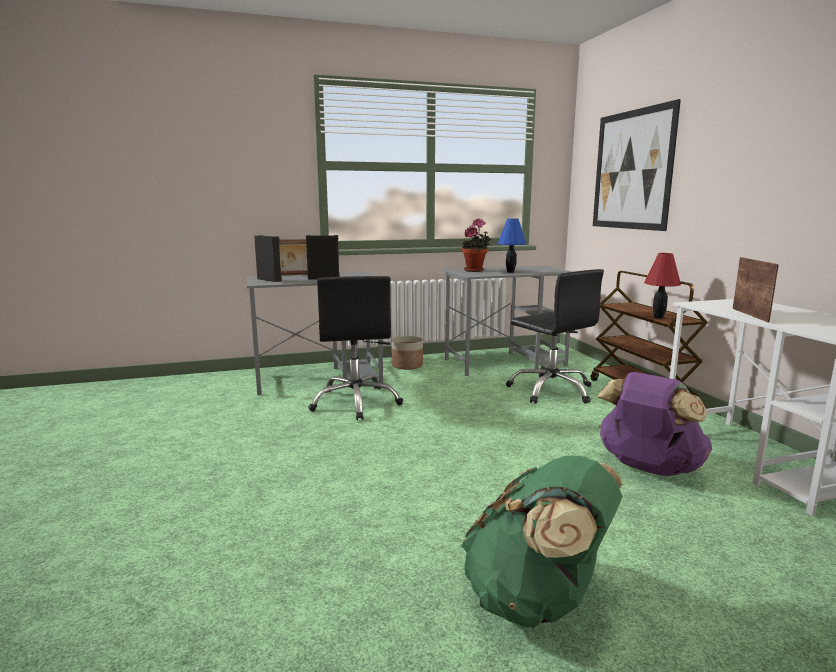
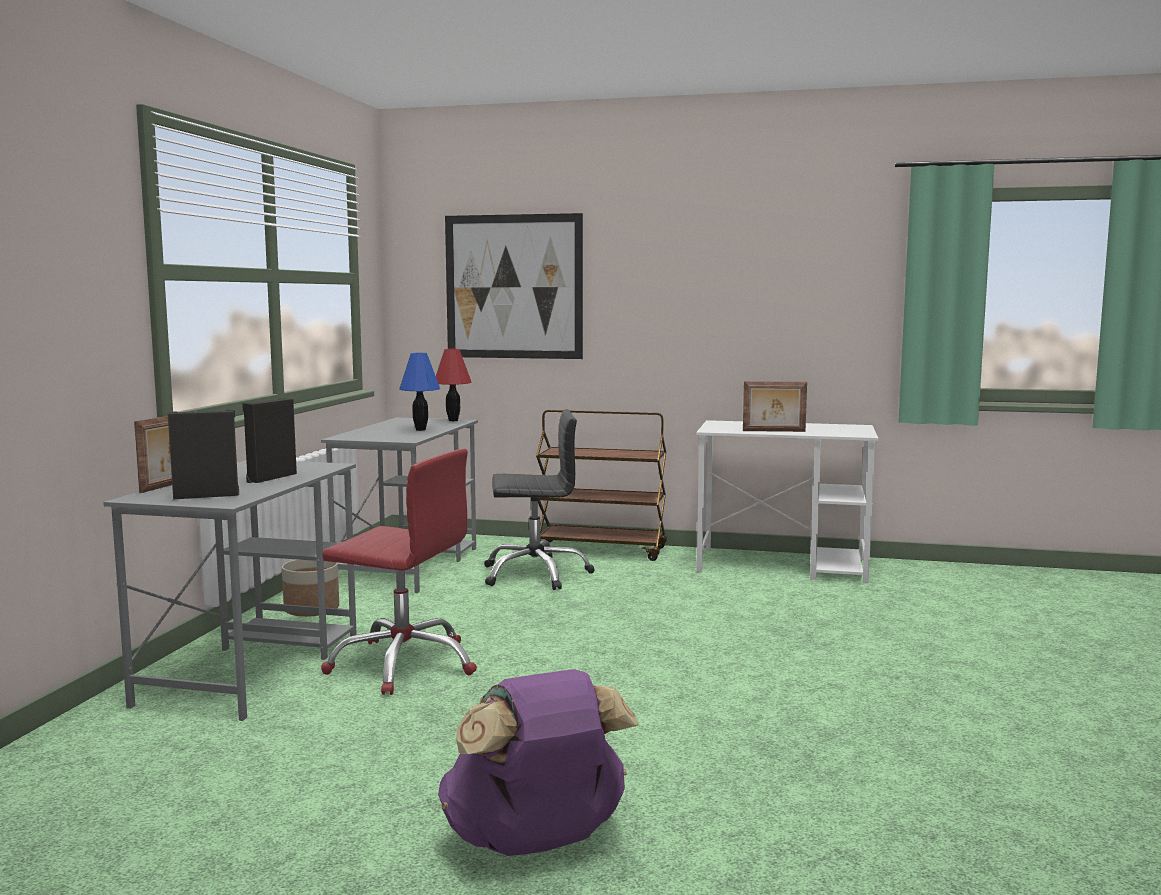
camera: 60 degrees left, 5 degrees down
(356, 402) = (404, 664): black office chair -> red office chair
(475, 270) = (373, 434): potted plant -> none
(537, 600) = (918, 686): green backpack -> none
(647, 468) = (755, 597): purple backpack -> purple backpack (536, 843)
(658, 317) = (628, 455): red table lamp -> red table lamp (453, 420)
(751, 315) = (774, 431): picture frame -> picture frame turned 150 degrees clockwise

